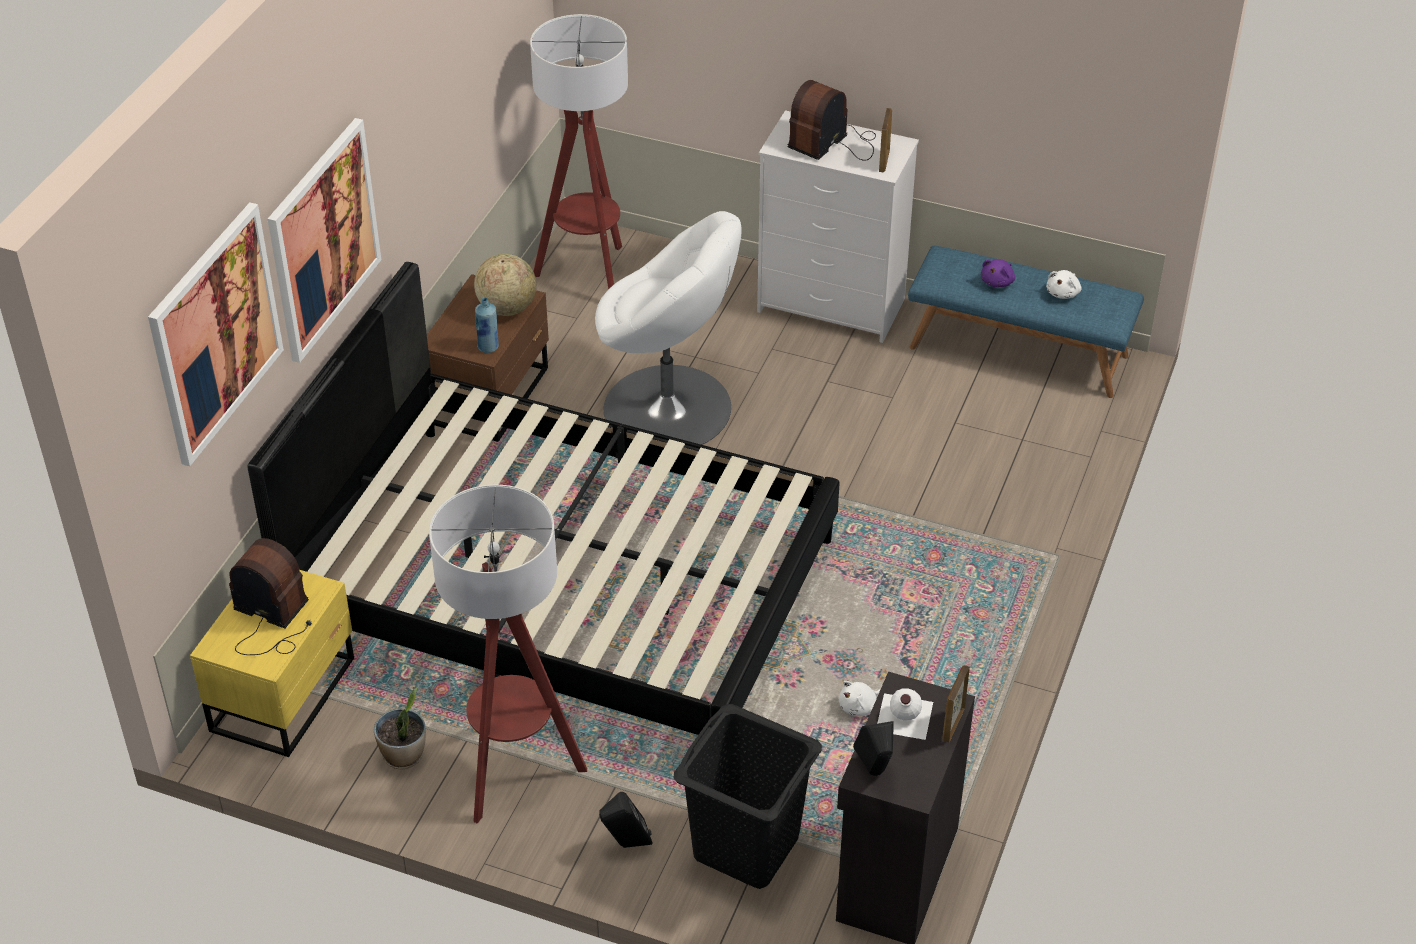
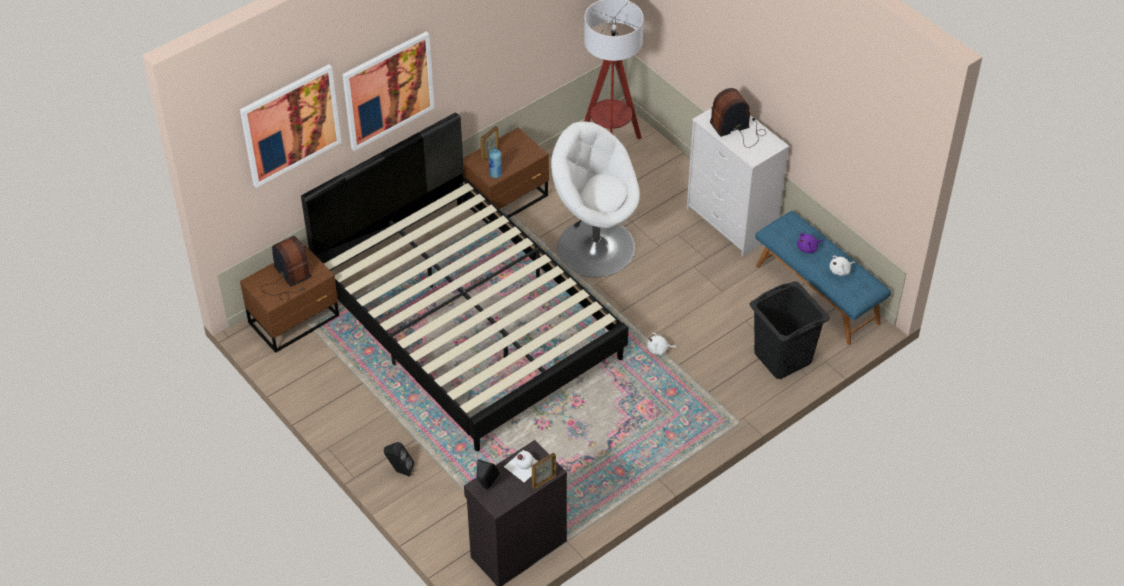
camera: 30 degrees right, 5 degrees up
(286, 694) = (296, 320): yellow nightstand -> brown nightstand
(404, 755) = (328, 377): potted plant -> none
(507, 308) = (521, 155): globe -> none
(515, 771) = (374, 409): floor lamp -> none
(669, 409) = (594, 247): white armchair -> white armchair turned 150 degrees clockwise
(746, 847) = (455, 500): black laundry basket -> black laundry basket (782, 358)
(859, 706) = (567, 455): white plush toy -> white plush toy (659, 350)
(884, 161) = (757, 152): picture frame -> picture frame (490, 154)

